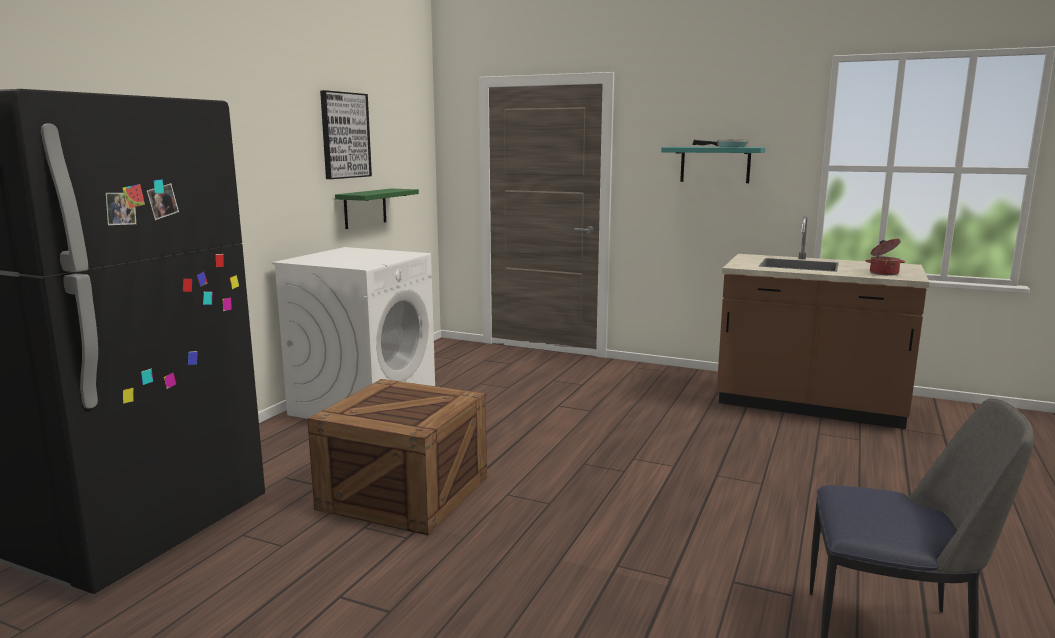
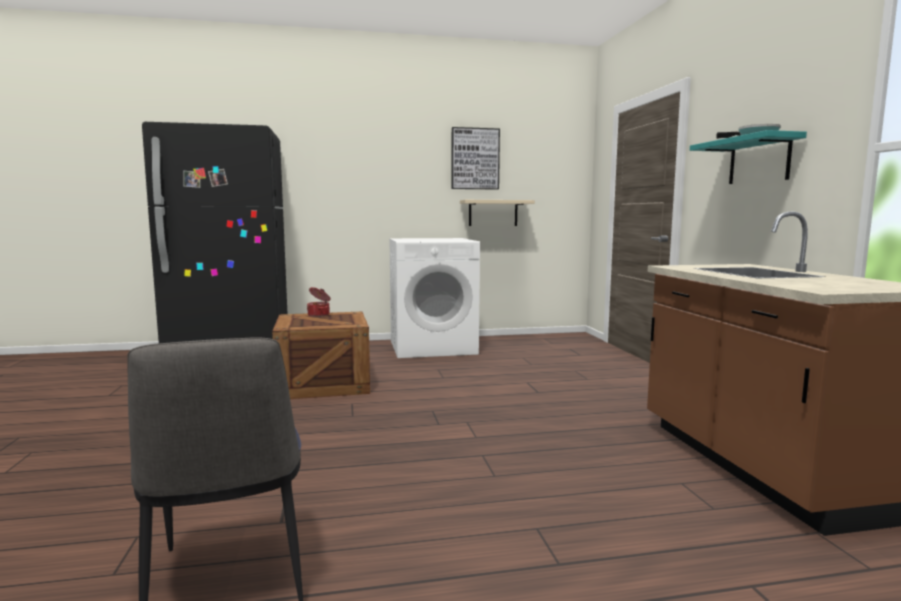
camera: 55 degrees right, 5 degrees down
(365, 208) = (493, 213): green shelf -> beige shelf
(883, 273) = (813, 284): cooking pot -> cooking pot (319, 315)

